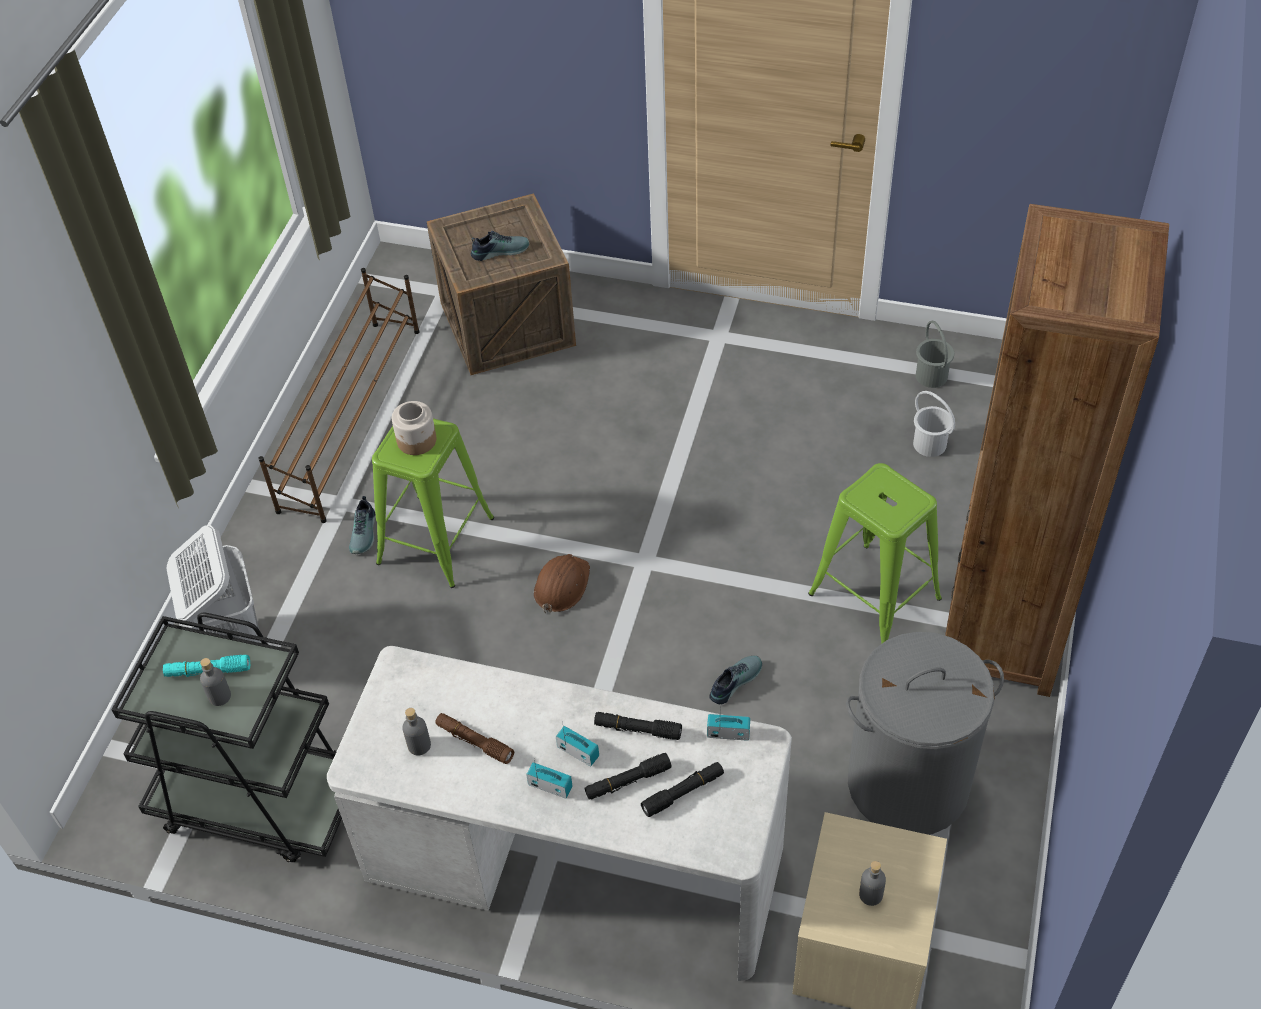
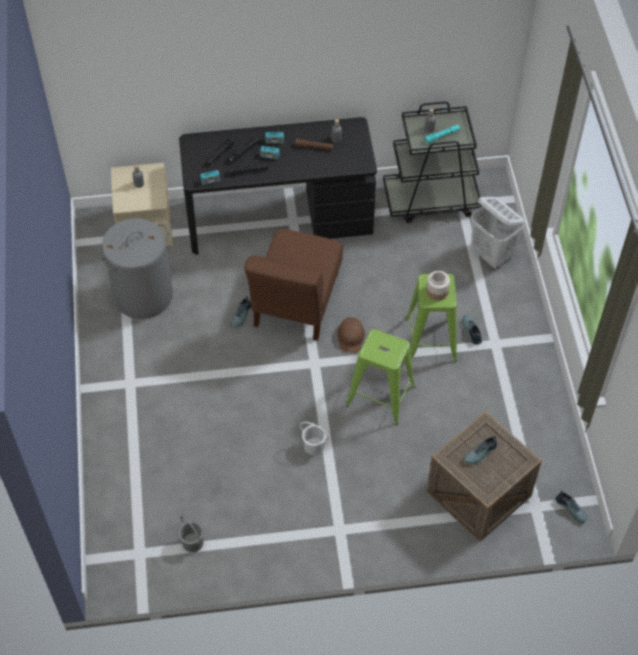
camera: 155 degrees right, 5 degrees up
(352, 417) = (527, 396): brown shoe rack -> none
(400, 277) = (572, 509): none -> shoe
(574, 866) = (279, 217): white desk -> black desk
(628, 672) = (295, 304): none -> brown chair
(875, 597) = (185, 382): green stool -> green stool (380, 395)
(930, 444) = (180, 489): white bucket -> white bucket (314, 446)
(1002, 633) = (114, 383): brown bookcase -> none

